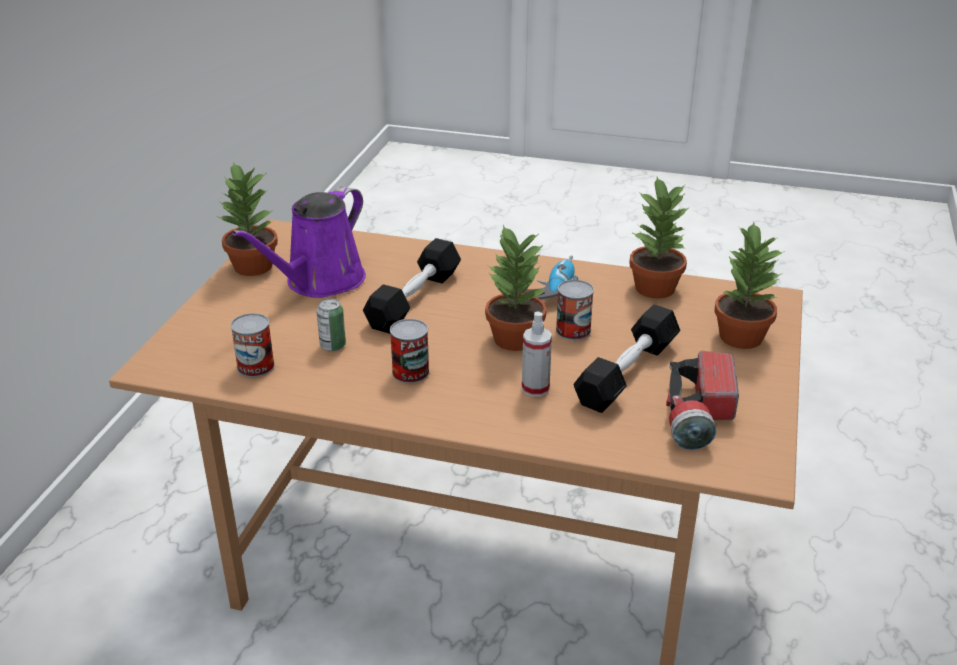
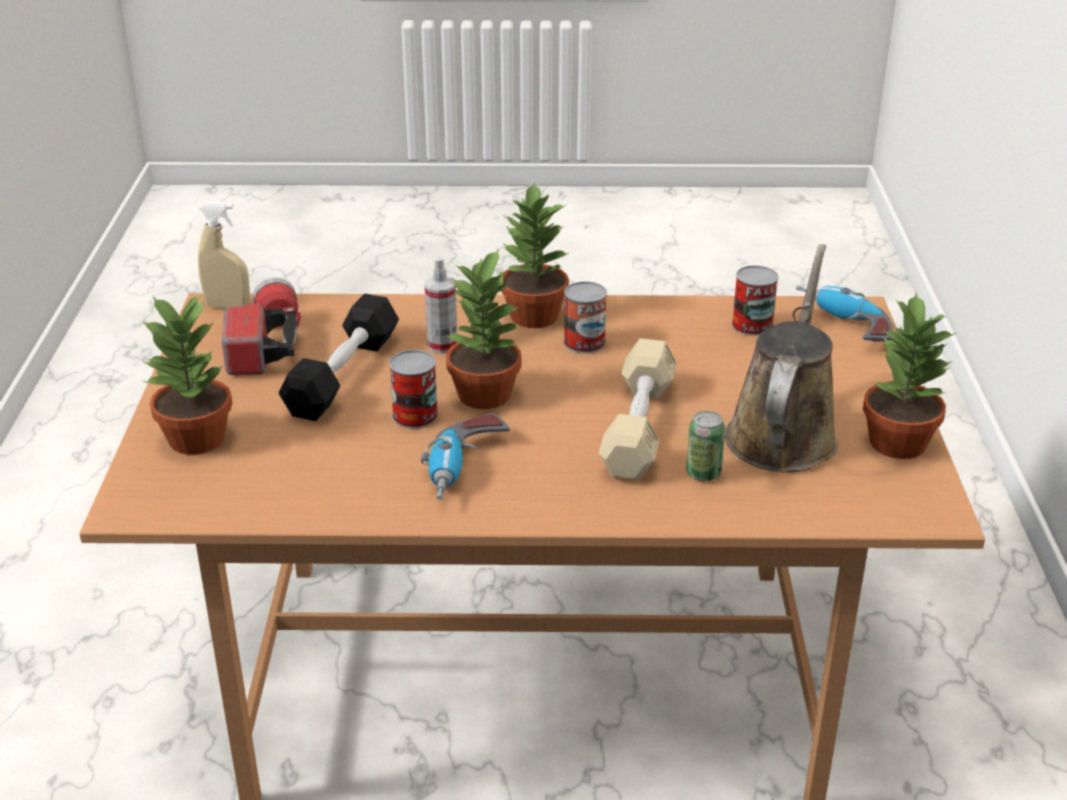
camera: 165 degrees right, 0 degrees up
(182, 354) = (842, 326): none -> power drill
(320, 282) = (782, 433): purple watering can -> brown watering can
(333, 346) = (691, 357): can -> can (703, 473)
(414, 299) = (638, 427): black dumbbell -> beige dumbbell
(655, 288) = (306, 498): potted plant -> potted plant (533, 317)
(744, 470) = (228, 306): none -> beige spray bottle

